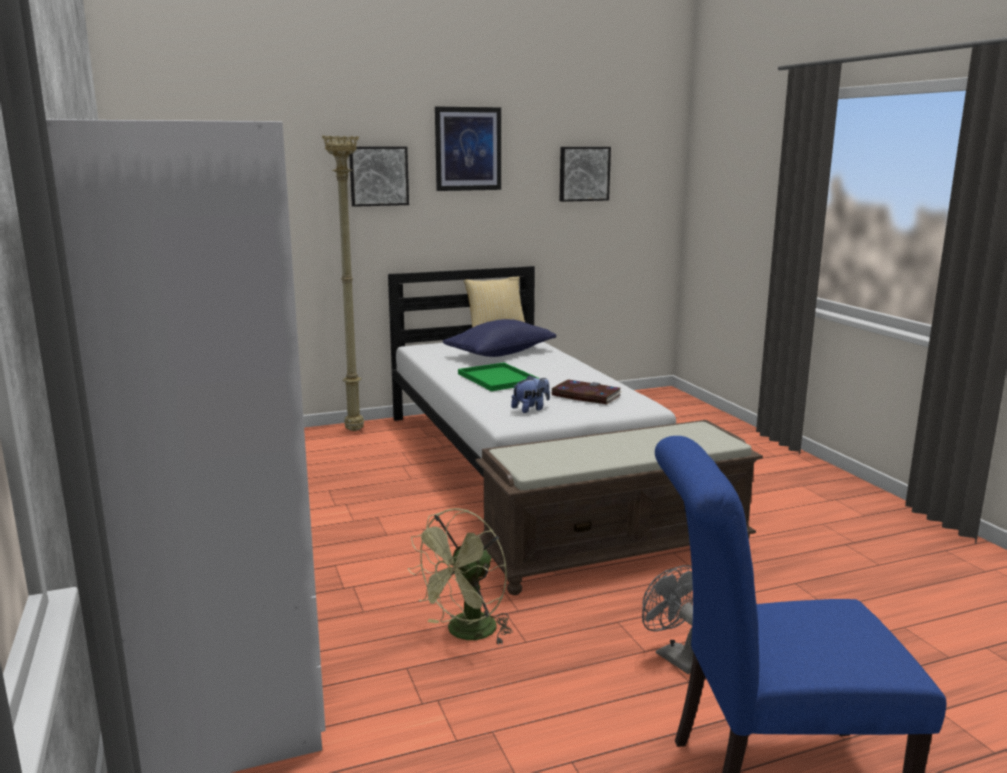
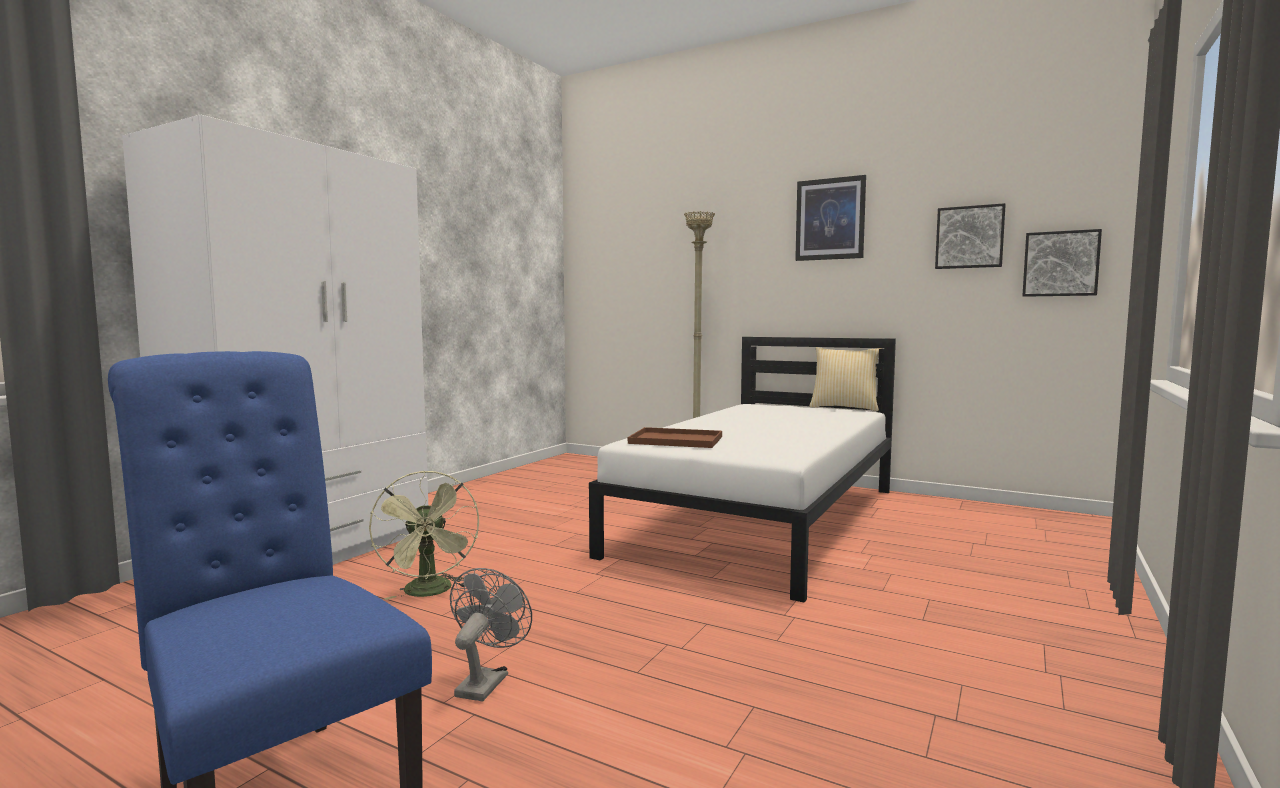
camera: 50 degrees right, 10 degrees down
(378, 176) = (744, 249): picture -> picture (1060, 264)
(466, 634) = (430, 593): green fan -> green fan turned 105 degrees counterclockwise
(499, 379) = (730, 424): green tray -> none
(500, 354) = (798, 415): blue pillow -> none
(531, 409) = (678, 440): plush toy -> brown tray
(585, 395) = (758, 443): book -> none
(616, 551) = (661, 600): brown bench -> none

